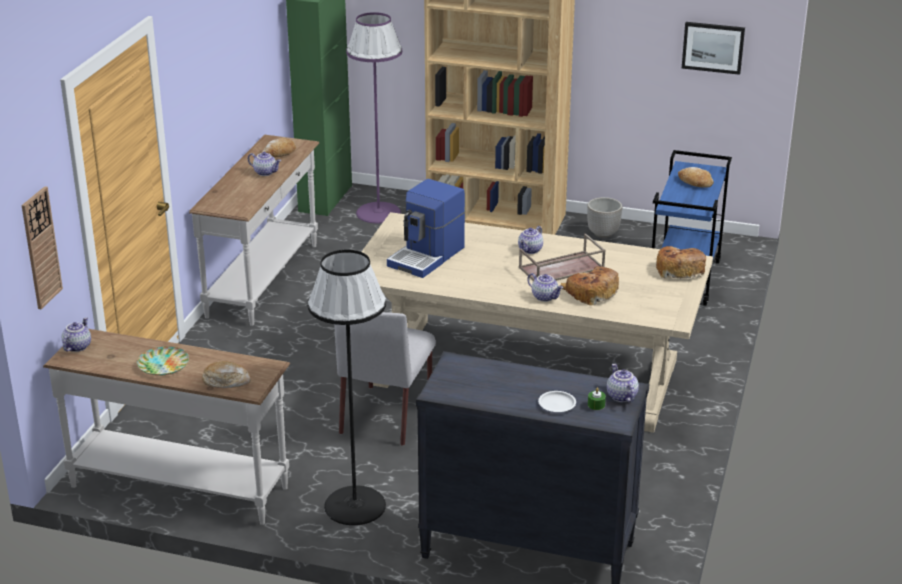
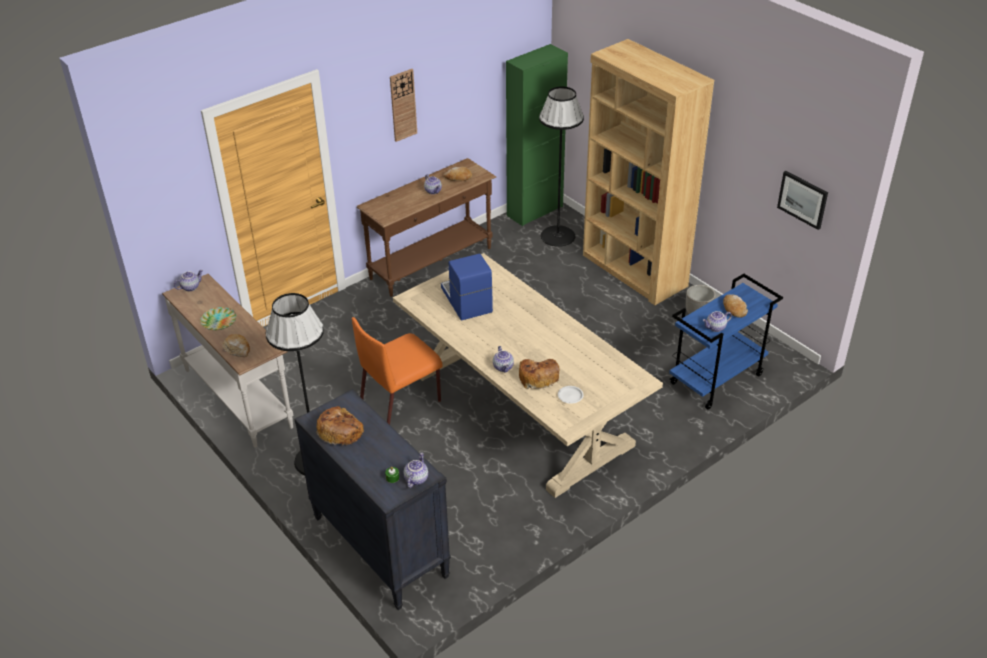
camera: 35 degrees right, 10 degrees up
(41, 248) = (169, 219): wall clock -> wall clock (403, 105)
(264, 280) = (432, 264): white console table -> brown console table
(378, 213) = (558, 236): purple floor lamp -> black floor lamp
(386, 414) = (401, 401): grey chair -> orange chair
(427, 257) = (466, 300): coffee machine -> coffee machine turned 90 degrees clockwise
(530, 250) = (539, 323): teapot -> teapot (715, 328)
(557, 404) = (369, 465): white plate -> white plate (570, 396)
(561, 269) = (541, 348): brown tray -> none
(679, 270) = (623, 384): bread -> bread (340, 431)

